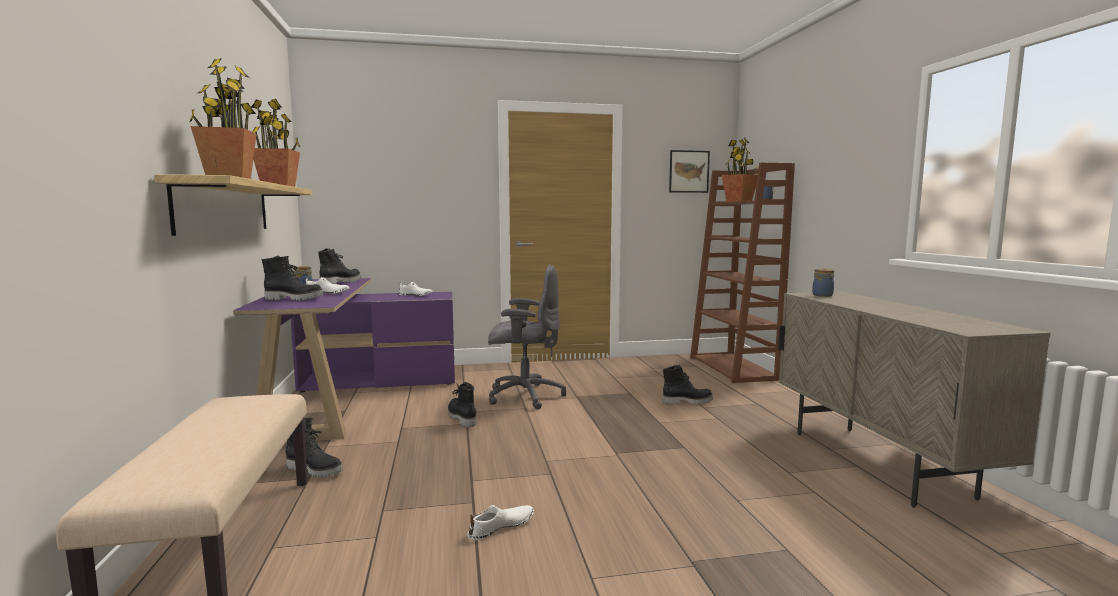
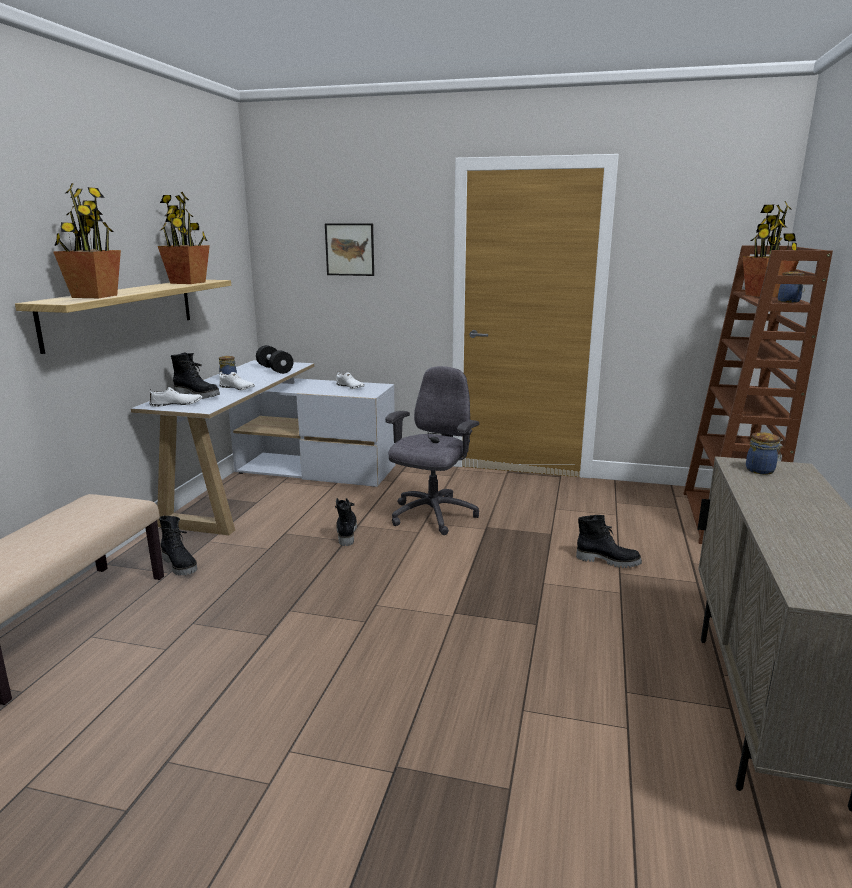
camera: 25 degrees right, 10 degrees up
(340, 282) = (275, 369): black boot -> black dumbbell
(352, 396) = (276, 486): purple desk -> white desk
(501, 527) = (267, 670): white shoe -> white shoe (176, 404)
(524, 396) = (432, 516): grey office chair -> grey office chair turned 90 degrees counterclockwise
(689, 171) = (712, 244): picture -> picture (350, 249)

